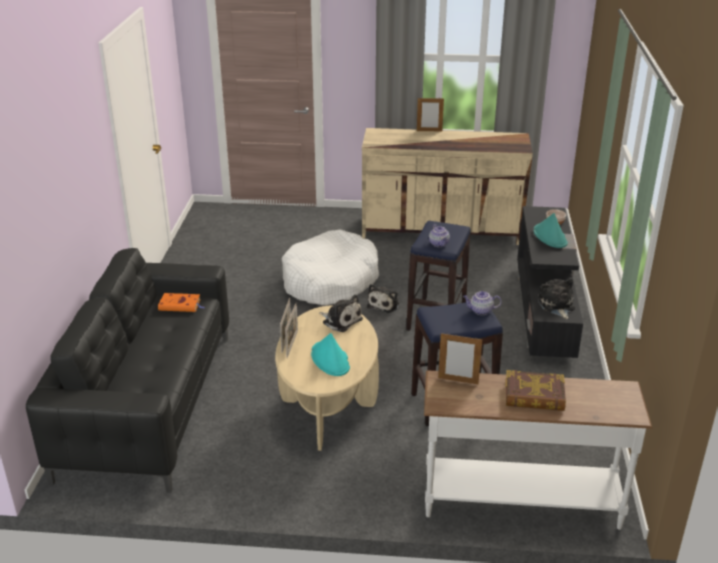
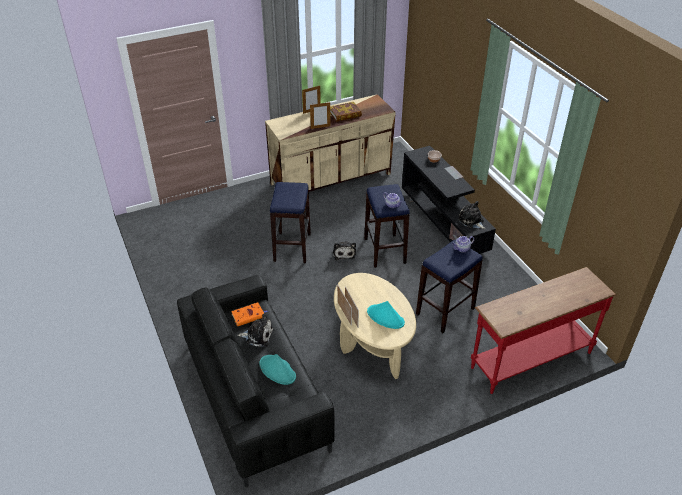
camera: 30 degrees left, 10 degrees up
(330, 281) = (292, 247): white dog bed -> stool
(341, 320) = (365, 284): plush toy -> plush toy (257, 335)
(458, 381) = (499, 307): picture frame -> picture frame (320, 127)
(520, 500) = (530, 359): white console table -> red console table
(534, 396) = (546, 299): book -> book (345, 114)
(550, 237) = (441, 172): turquoise hat -> turquoise hat (277, 370)

